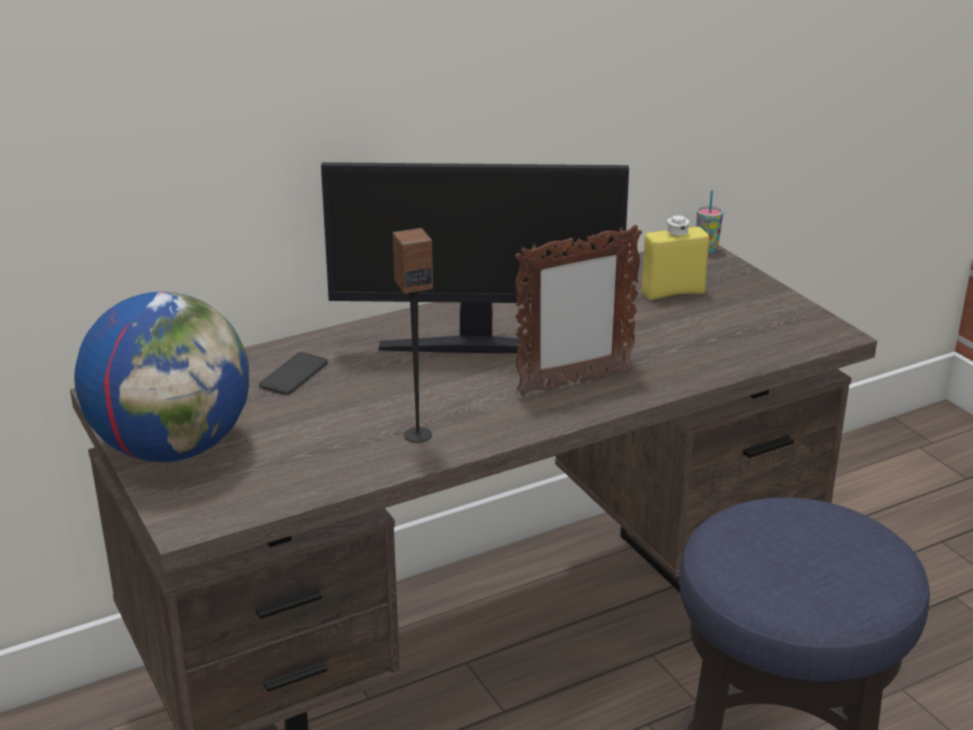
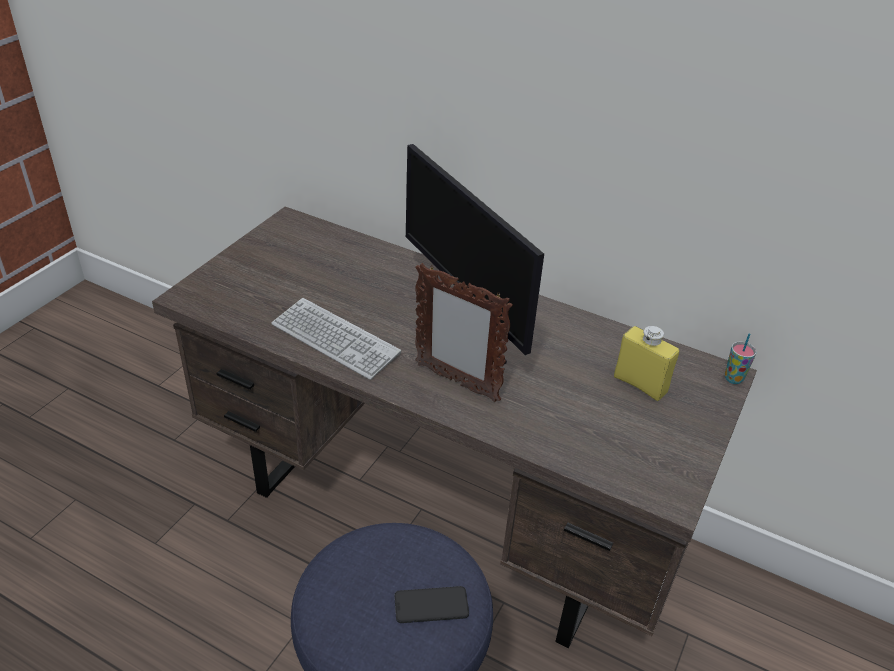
camera: 55 degrees right, 10 degrees up
(173, 448) = (253, 261): globe -> none
(294, 374) = (363, 267): phone -> phone (431, 605)
(417, 434) = (335, 340): speaker -> keyboard

